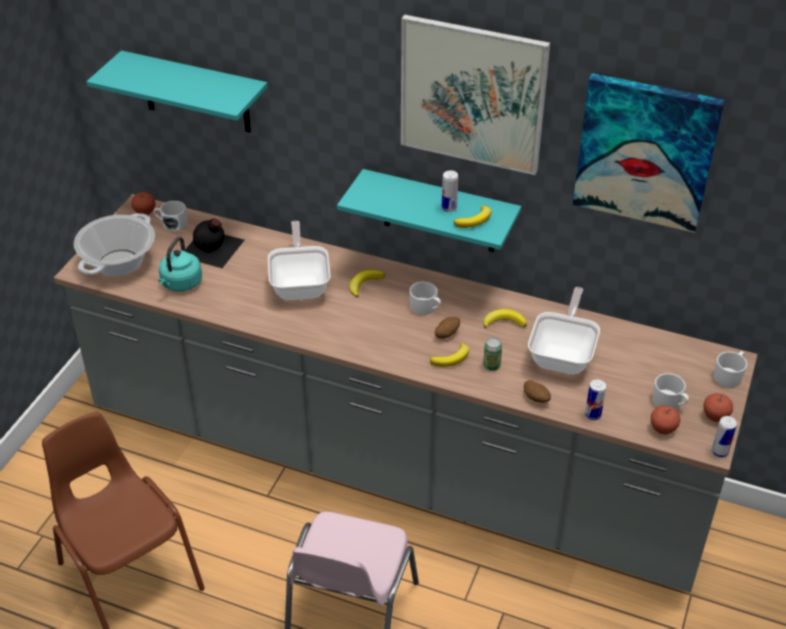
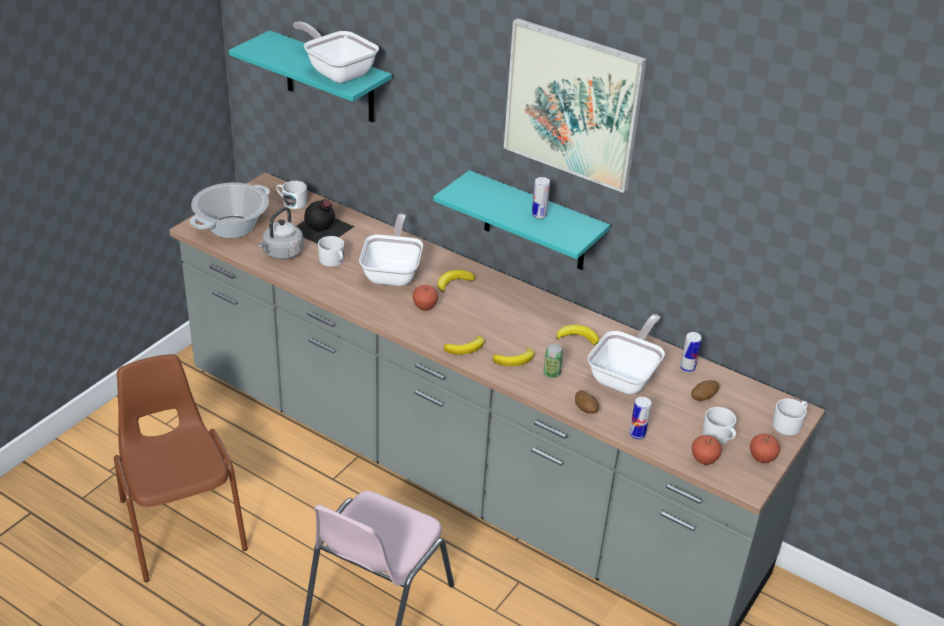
camera: 10 degrees right, 5 degrees down
(145, 212) = (271, 189): apple -> apple (425, 307)
(180, 284) = (281, 254): turquoise kettle -> grey kettle
(210, 89) = (337, 72): none -> frying pan
(426, 308) = (505, 312): white mug -> white mug (333, 261)
(446, 334) = (517, 338): potato -> potato (703, 397)
(475, 220) = (560, 229): banana -> banana (466, 348)
(645, 152) = (729, 181): picture -> none
(719, 452) = (755, 491): can -> can (687, 368)

